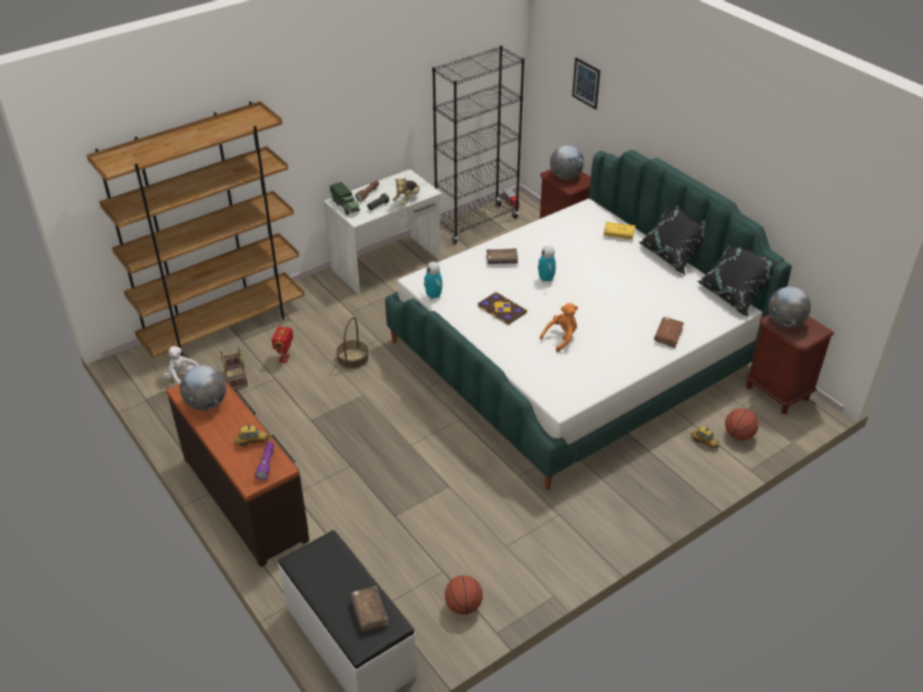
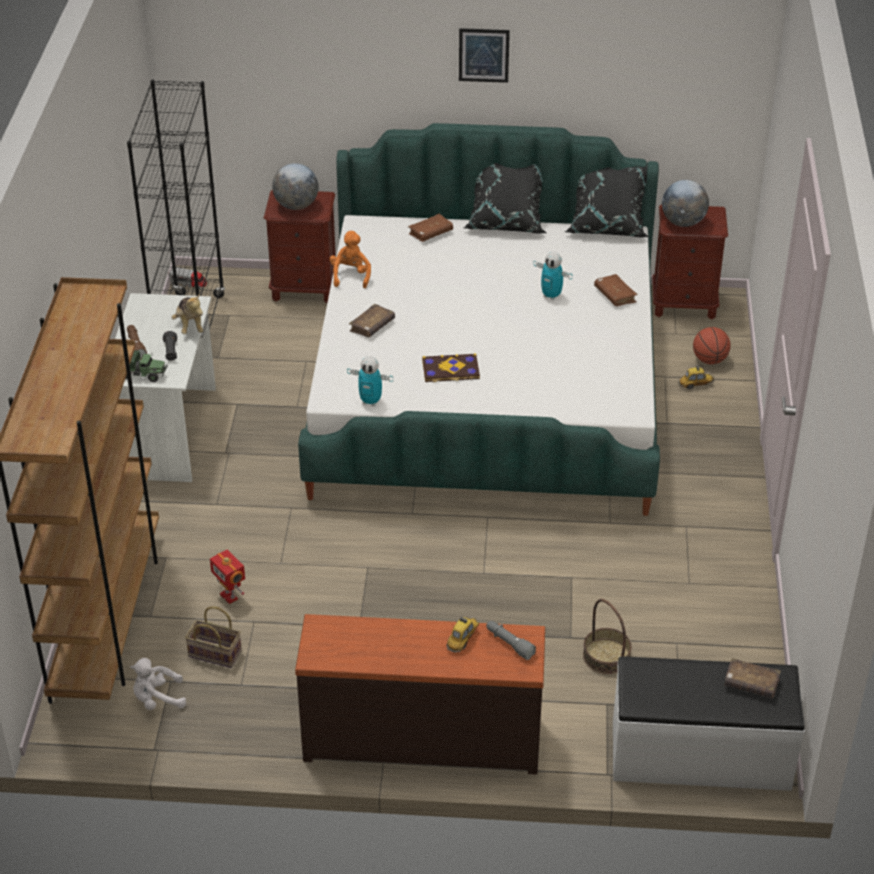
camera: 50 degrees left, 0 degrees up
(206, 404) = (360, 647): globe -> none
(267, 463) = (509, 643): purple flashlight -> grey flashlight
(352, 358) = (297, 543): basket -> basket (606, 656)
(463, 606) = (732, 652): basketball -> none
(546, 279) = (441, 316): toy robot -> toy robot (551, 296)
(561, 338) = (540, 358): orange plush toy -> orange plush toy (351, 275)
(586, 83) = (281, 78): picture -> picture (484, 55)
(618, 234) = (430, 233): yellow book -> brown book

